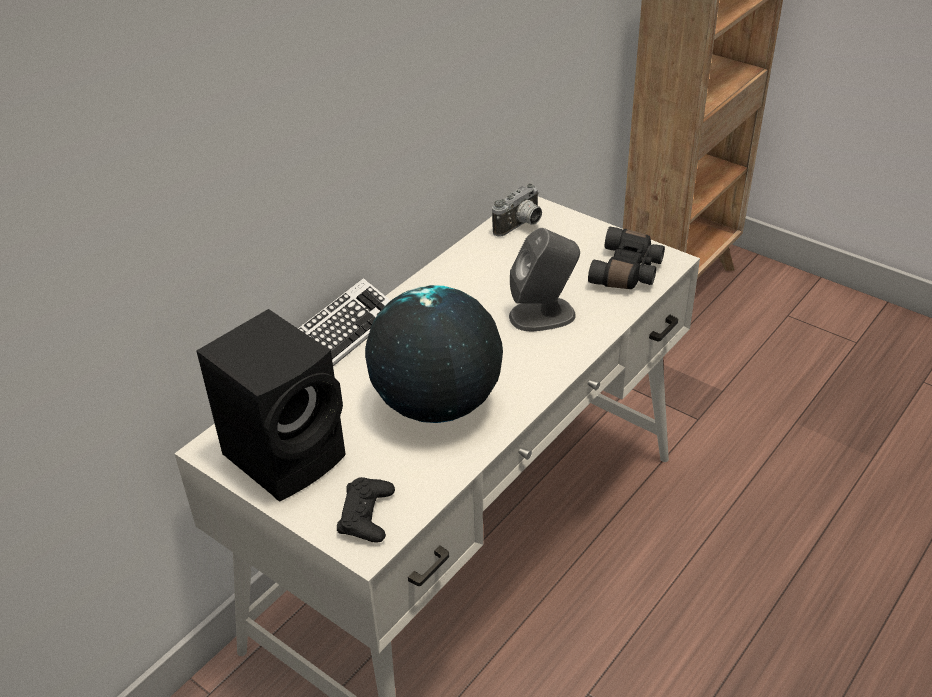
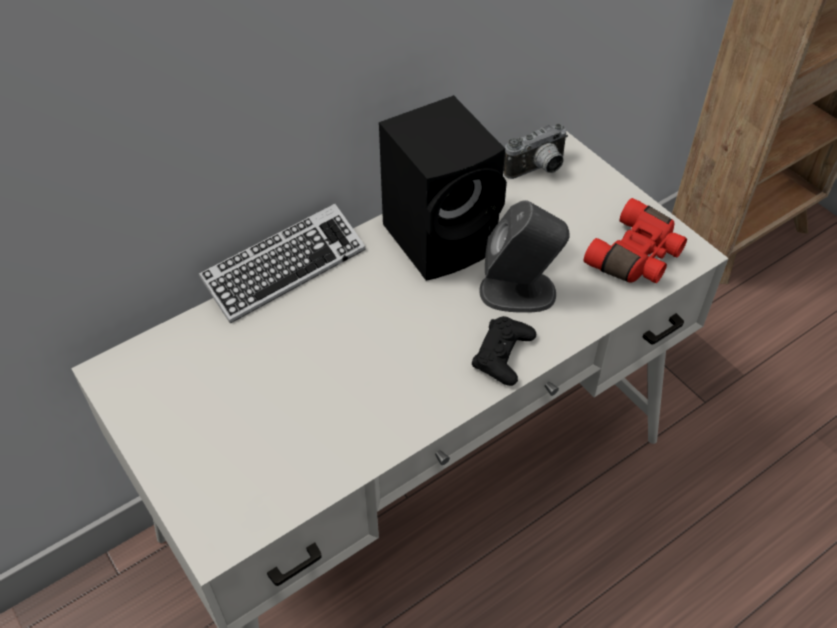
camera: 15 degrees right, 10 degrees up
(288, 454) = (182, 400): black speaker -> black speaker (443, 238)
(366, 515) = (231, 501): black game controller -> black game controller (503, 355)
(436, 404) = (358, 379): globe -> none
(628, 271) = (637, 257): black binoculars -> red binoculars

